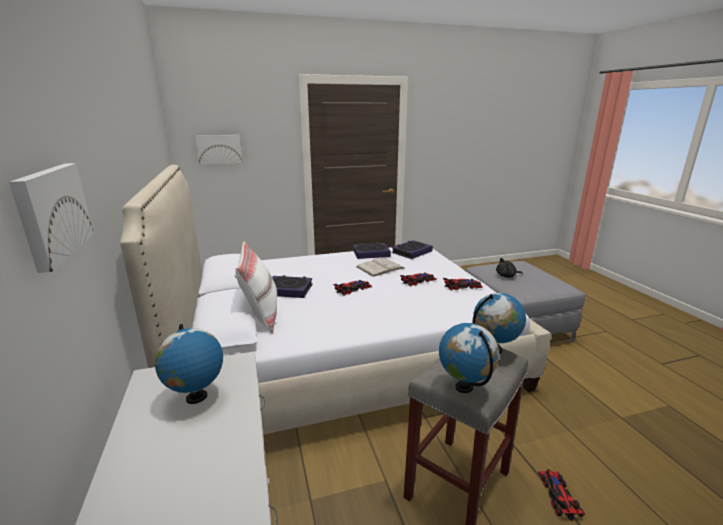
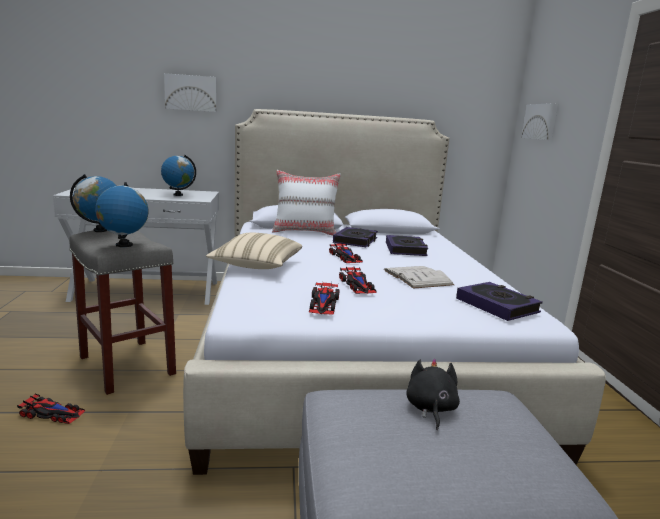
camera: 100 degrees right, 5 degrees down
(371, 253) = (481, 281): book -> book (405, 249)
(408, 319) = (256, 266): none -> beige pillow

